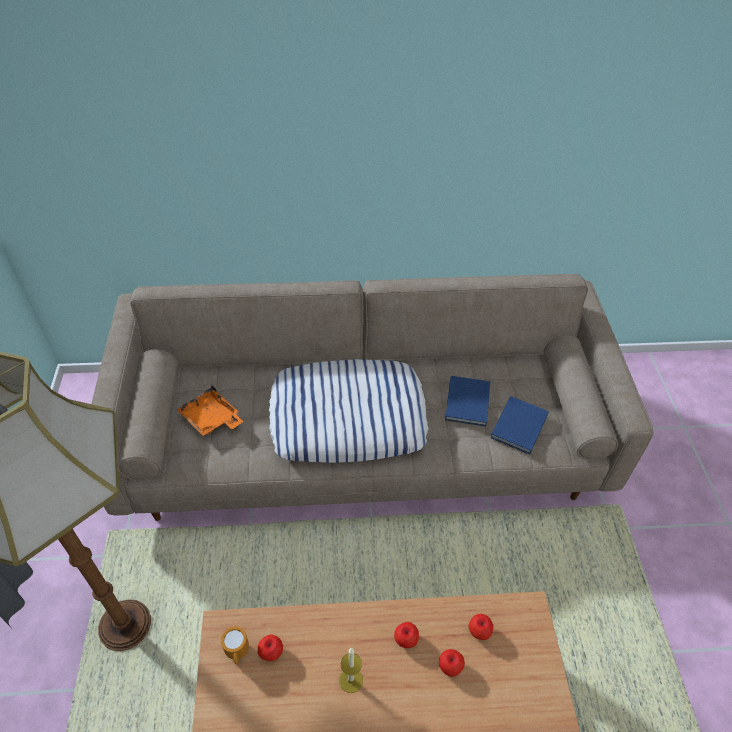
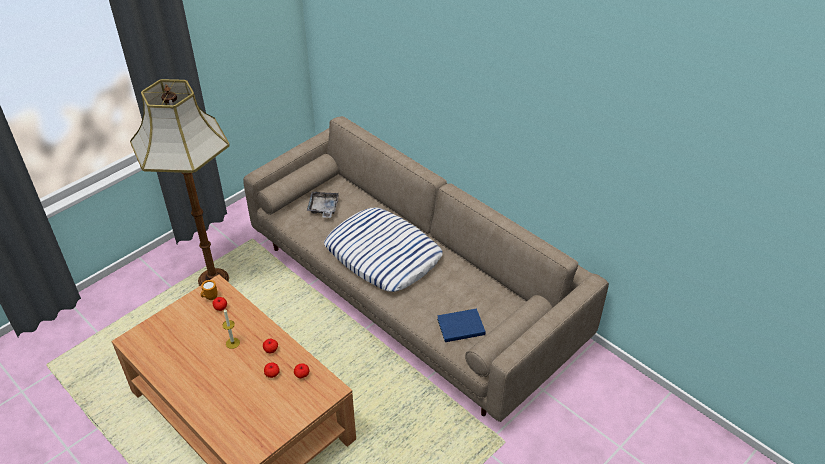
camera: 50 degrees right, 5 degrees down
(211, 419) = (323, 208): orange tray -> grey tray
(468, 401) = (453, 295): blue book -> none

